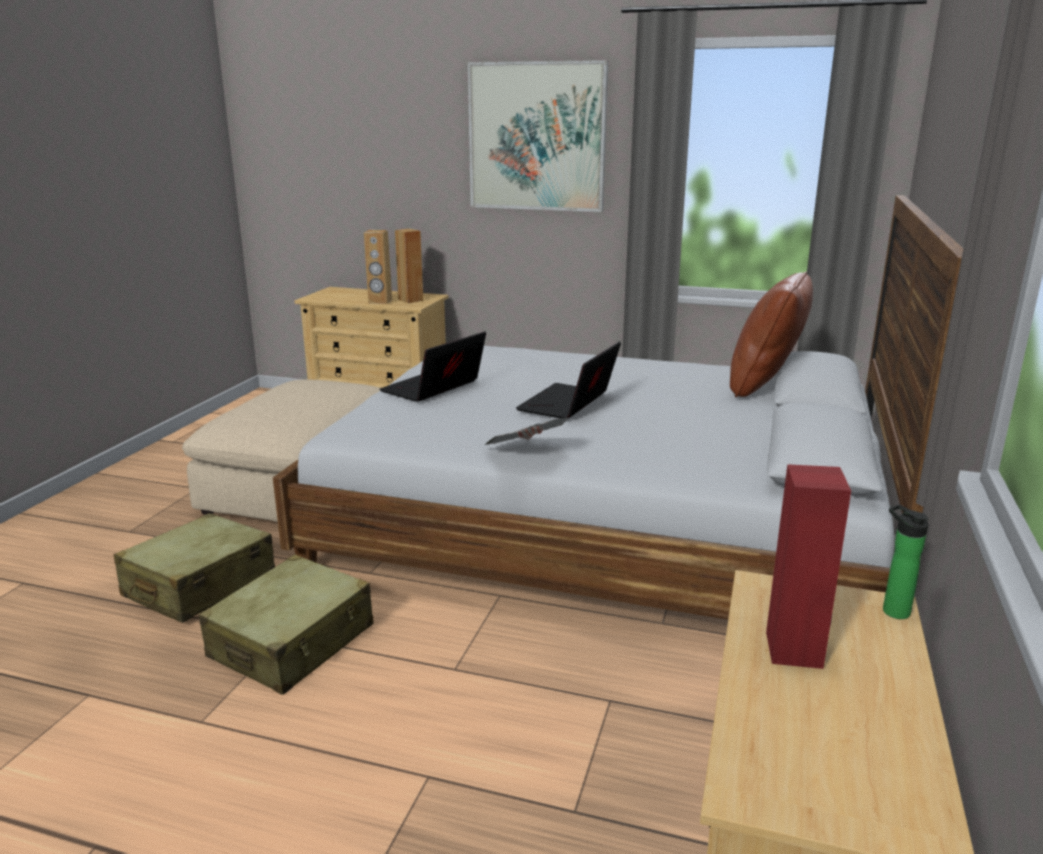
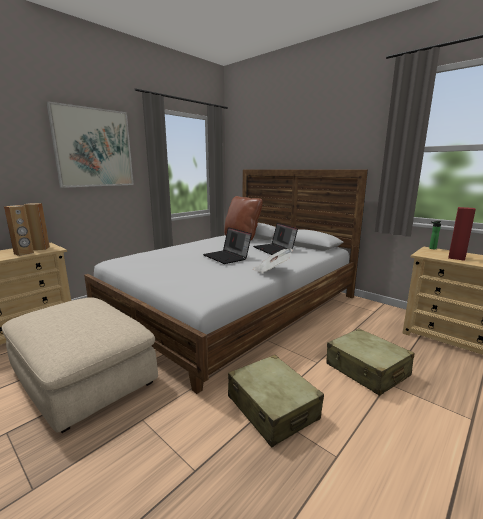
camera: 65 degrees left, 5 degrees down
(199, 586) = (177, 444): beige suitcase -> beige suitcase (367, 370)
(433, 389) = (170, 272): laptop -> laptop (275, 249)

